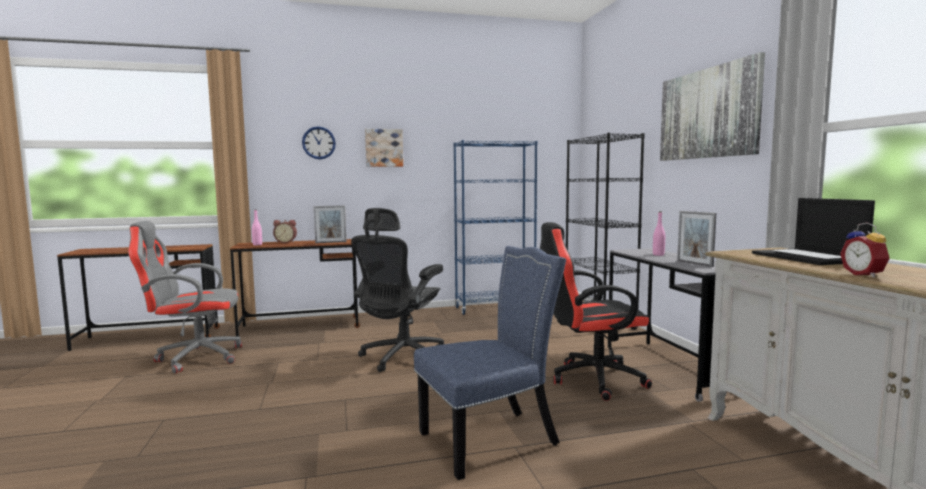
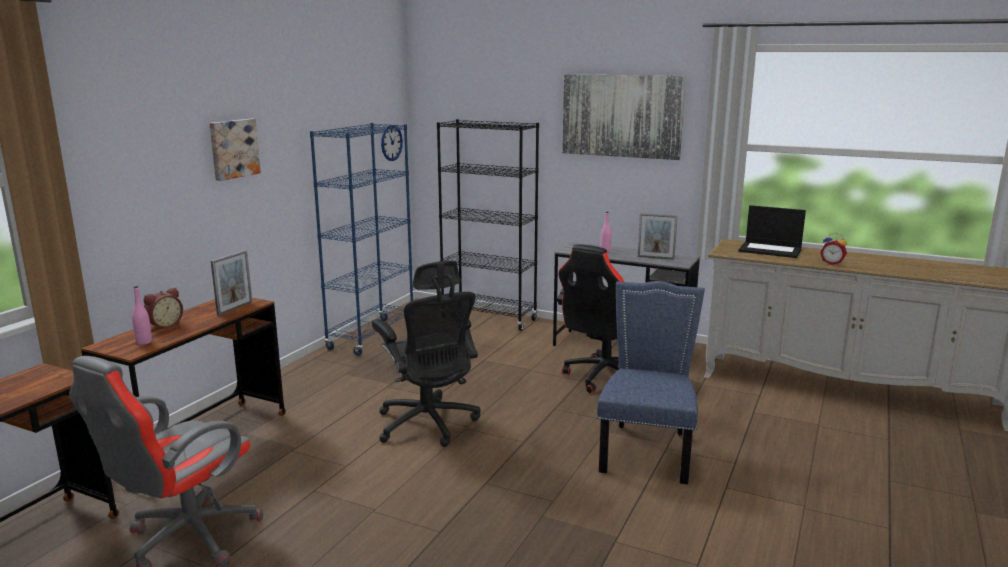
camera: 50 degrees left, 10 degrees up
(319, 143) = (153, 152): wall clock -> wall clock (391, 142)

